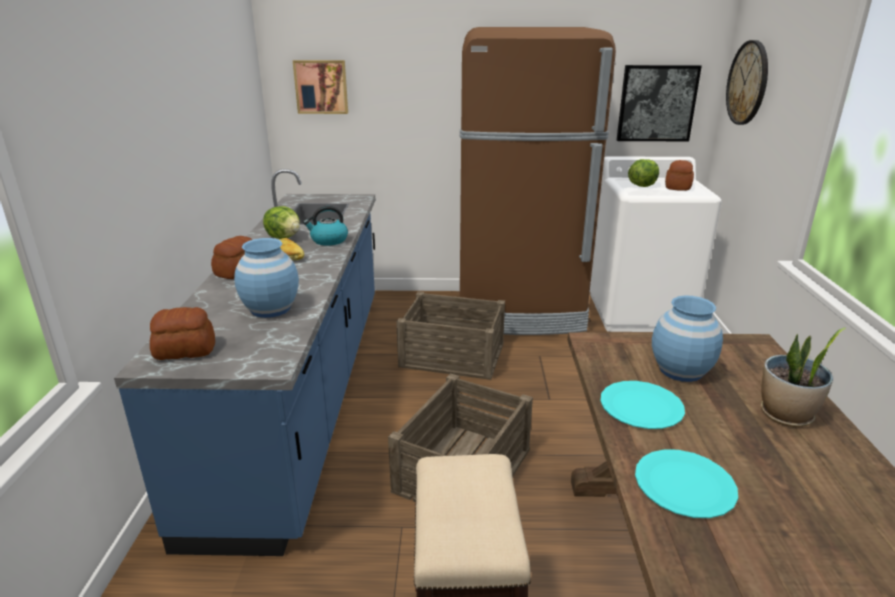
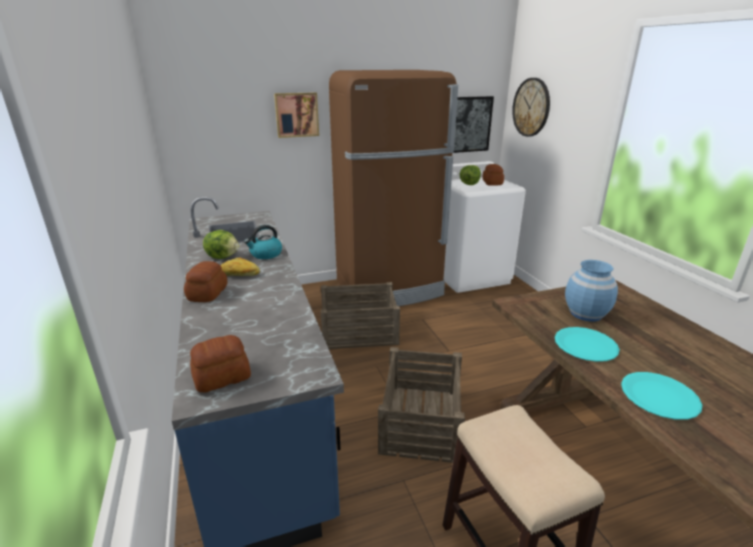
camera: 20 degrees left, 0 degrees up
(271, 308) = (268, 322): blue vase -> none
(321, 87) = (209, 123): picture -> picture (296, 114)
(786, 415) = (669, 332): potted plant -> none

